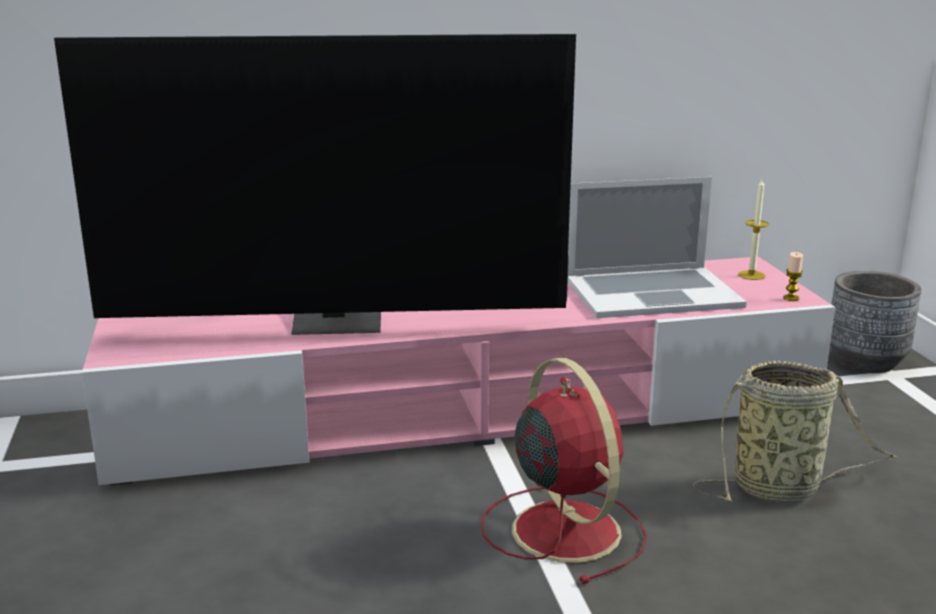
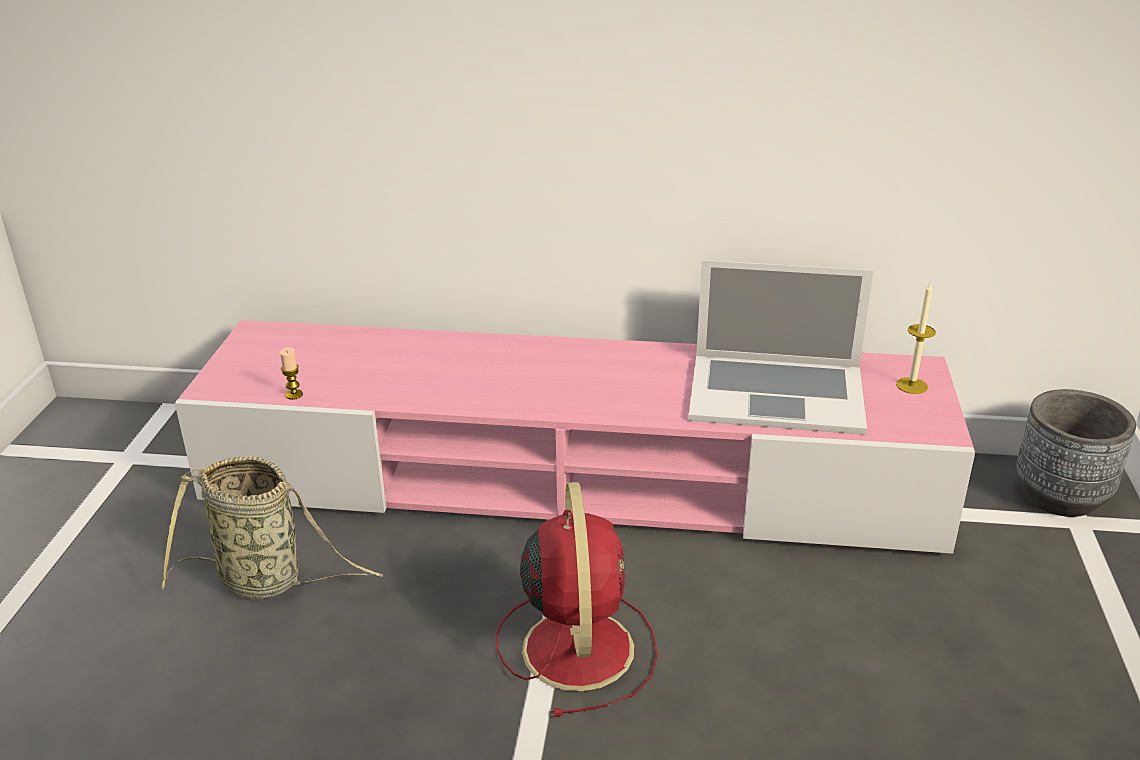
camera: 20 degrees right, 10 degrees up
(338, 322) = (431, 380): television -> none
(781, 488) = (837, 650): basket -> basket (267, 581)
(791, 298) = (931, 429): candle -> candle (294, 395)

